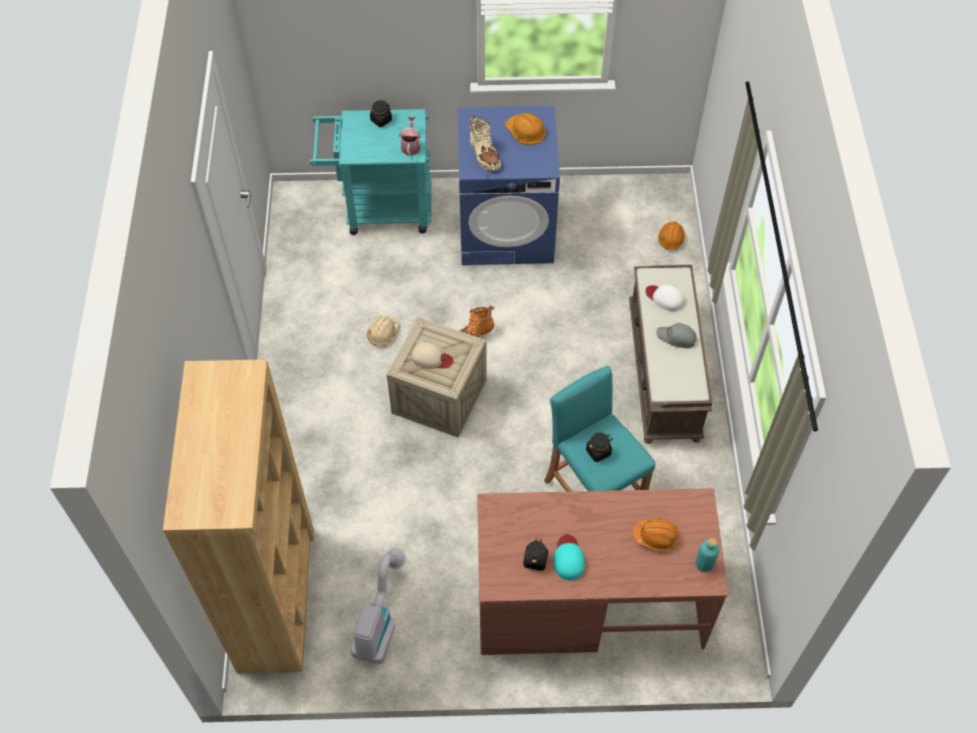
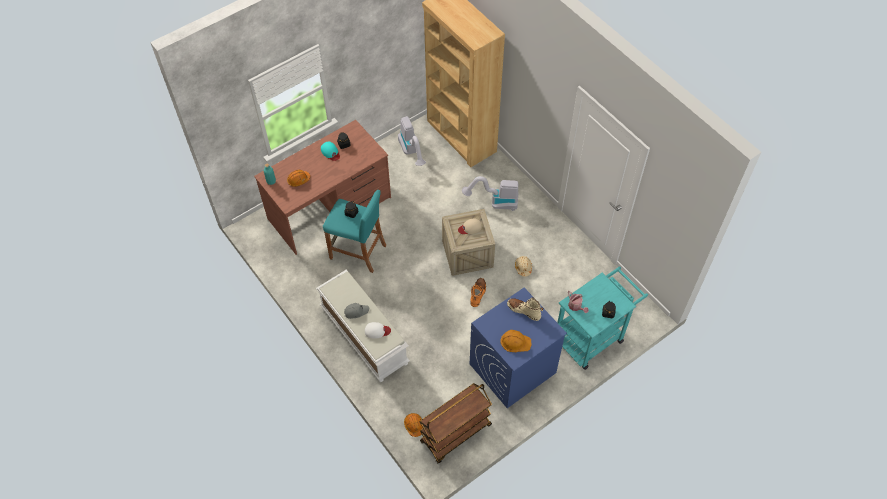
camera: 145 degrees right, 0 degrees up
(333, 447) = (494, 203): none -> vacuum cleaner
(628, 204) = (455, 434): none -> brown cart
(664, 372) = (363, 335): brown bench -> white bench

